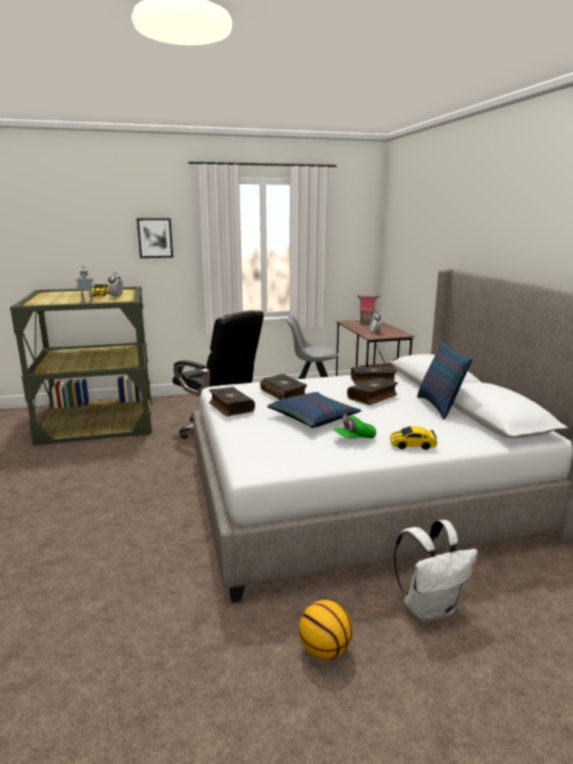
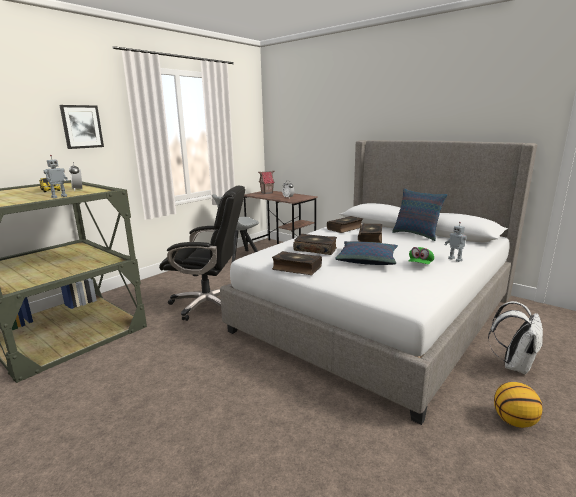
camera: 35 degrees left, 0 degrees up
(412, 445) = (455, 259): toy car -> toy robot

